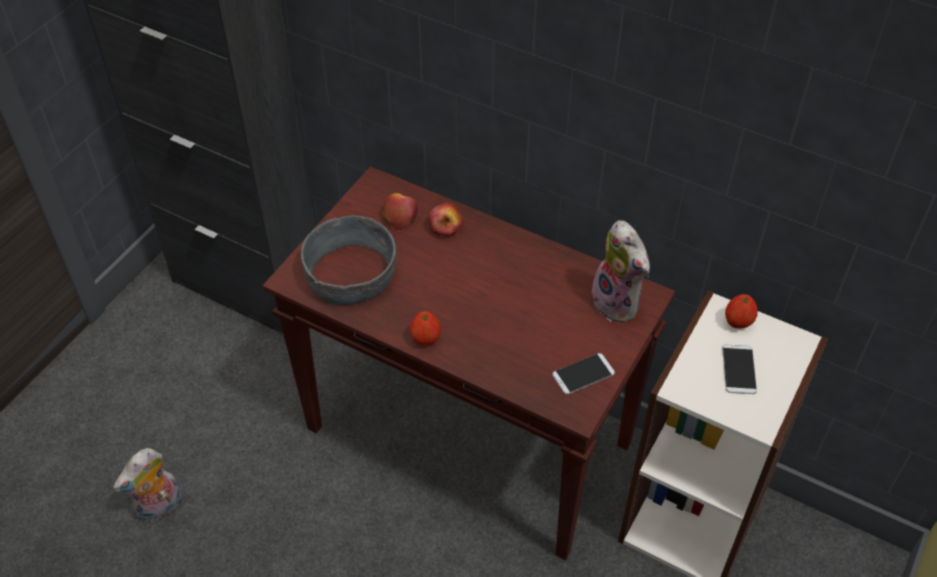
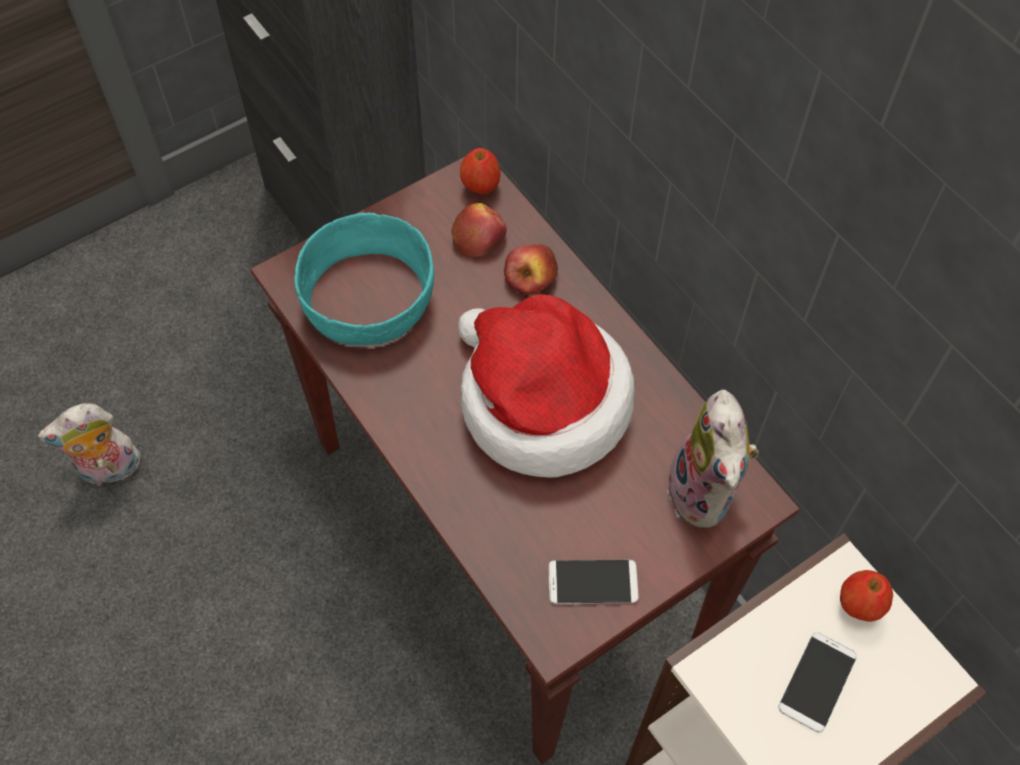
camera: 25 degrees right, 10 degrees up
(351, 272) = (369, 296): grey bowl -> turquoise bowl
(425, 339) = (410, 435): apple -> apple (480, 186)
(493, 291) = (540, 402): none -> hat

